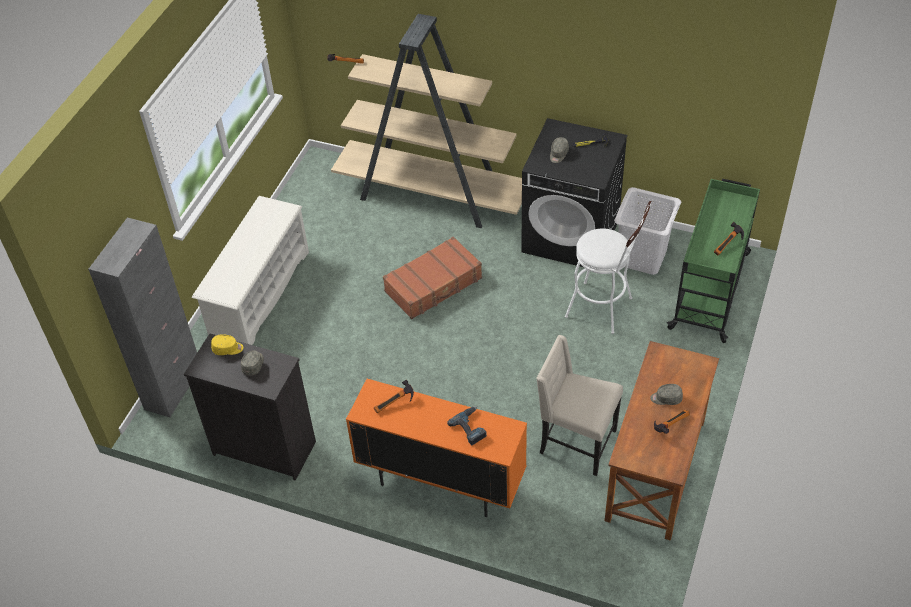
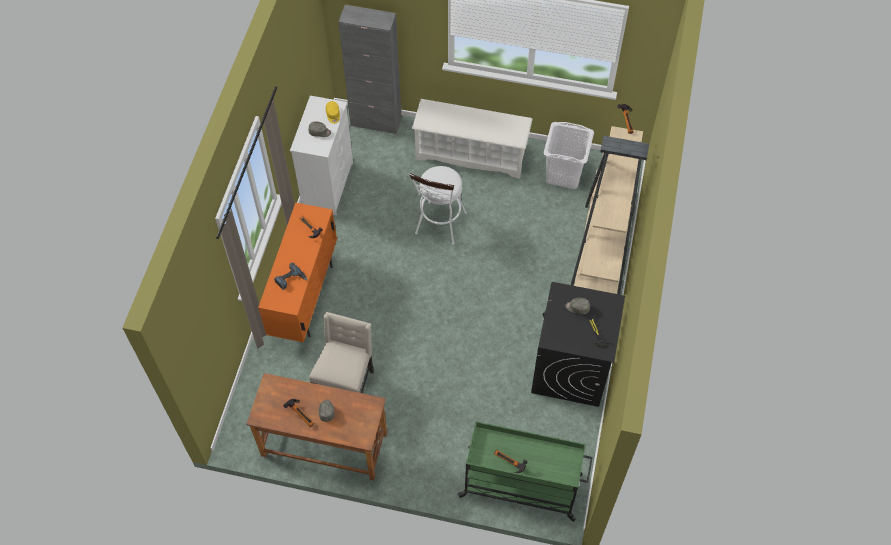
camera: 80 degrees right, 10 degrees up
(264, 447) = (328, 185): black dresser -> white dresser
(434, 285) = (496, 270): brown suitcase -> none
(604, 309) = (487, 399): white stool -> white stool (439, 227)
(642, 257) = (553, 428): white laundry basket -> white laundry basket (564, 174)

